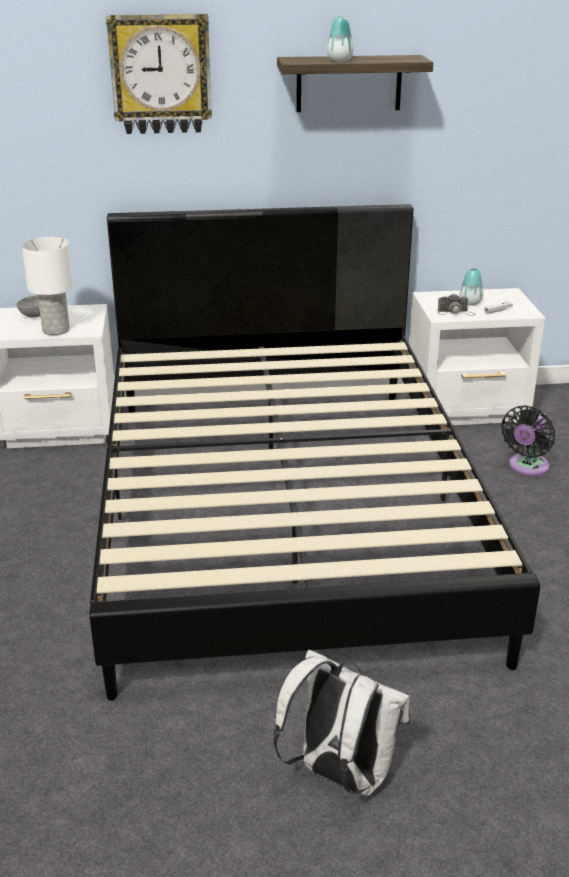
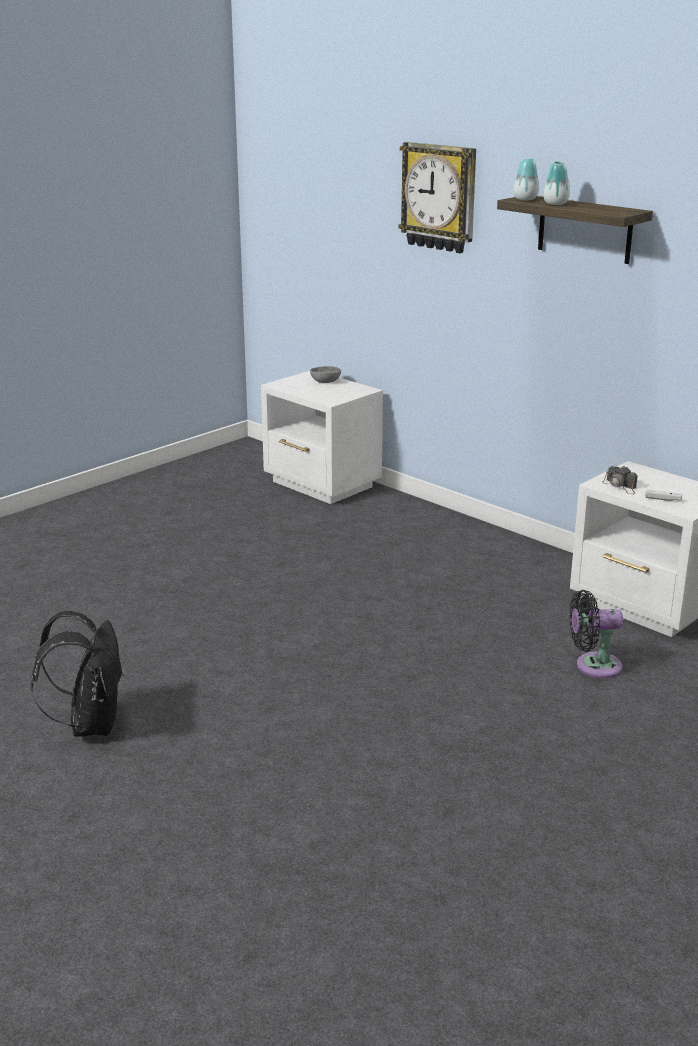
camera: 50 degrees right, 5 degrees down
(56, 330) = (315, 394): white table lamp -> none
(285, 511) = (350, 595): black bed -> none
(339, 775) = (90, 724): white backpack -> black backpack
(470, 303) = (654, 485): vase -> vase (525, 199)

